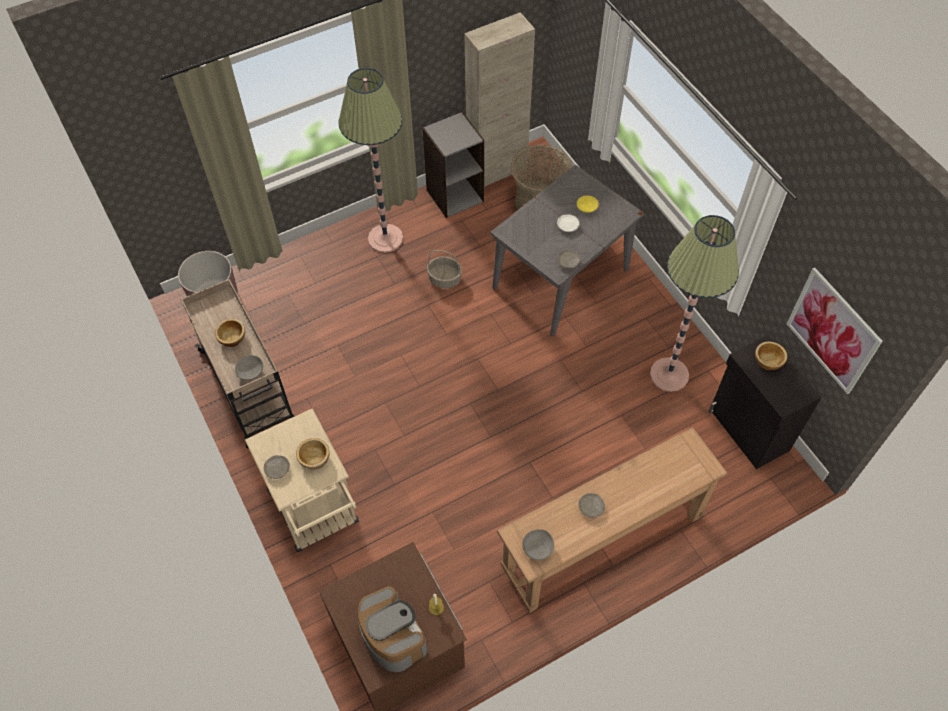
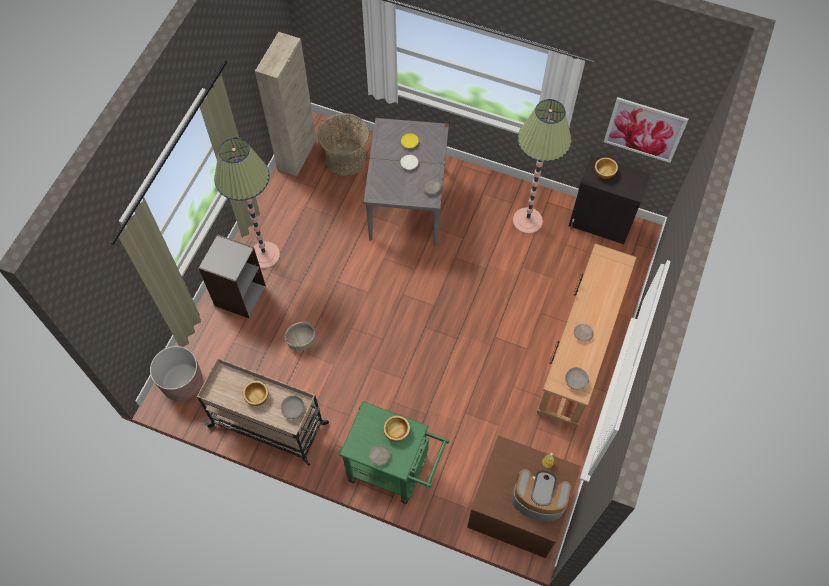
camera: 40 degrees left, 5 degrees up
(317, 513) = (394, 470): beige cart -> green cart
(444, 279) = (332, 256): basket -> basket (301, 341)
(454, 195) = (284, 192): grey bookcase -> grey bookcase (239, 295)

